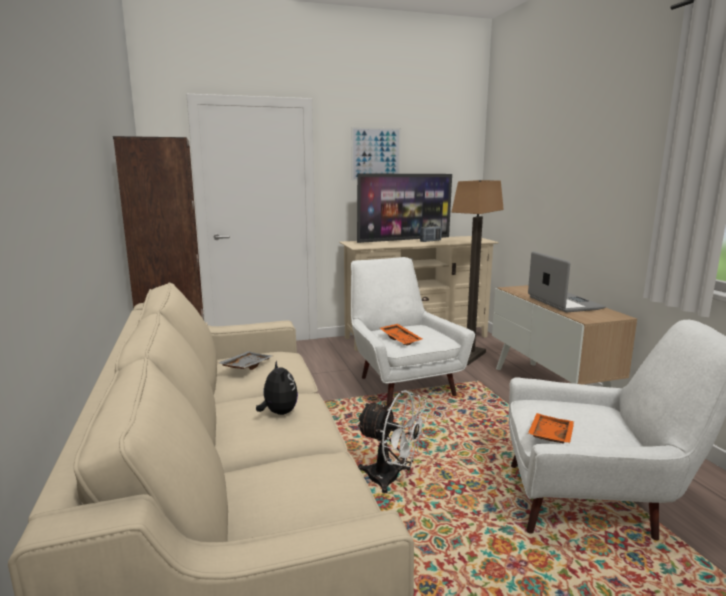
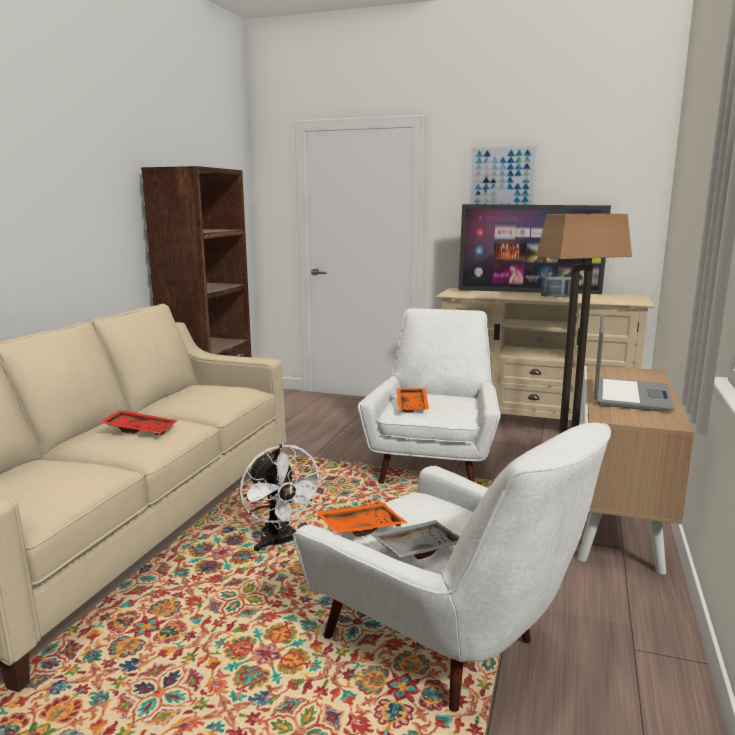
camera: 35 degrees right, 0 degrees up
(246, 366) = (195, 392): grey tray -> grey tray (417, 548)
(278, 413) = (141, 430): plush toy -> red tray

